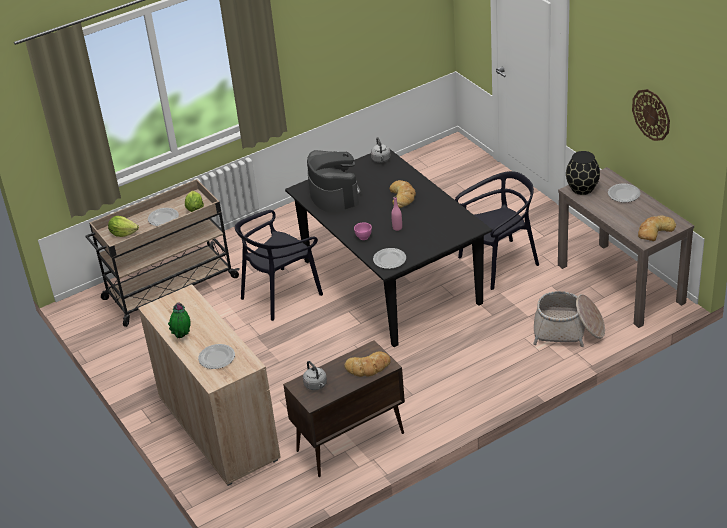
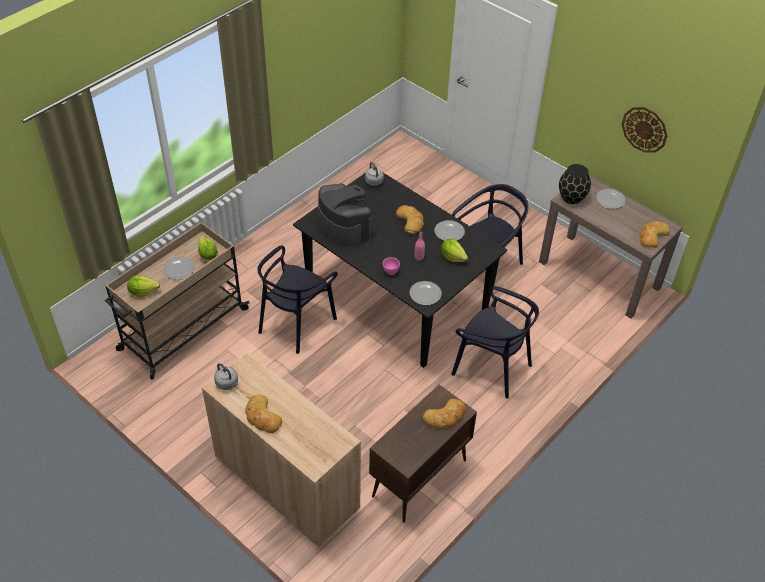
camera: 20 degrees left, 10 degrees up
(183, 337) = (262, 417): potted plant -> bread
(216, 358) = (306, 438): plate -> plate (448, 232)
(316, 385) = (403, 445): grey kettle -> grey kettle (227, 383)
(432, 230) = (453, 257): none -> lettuce
(465, 355) = (491, 367): none -> black chair
(568, 330) = (572, 329): basket -> none

